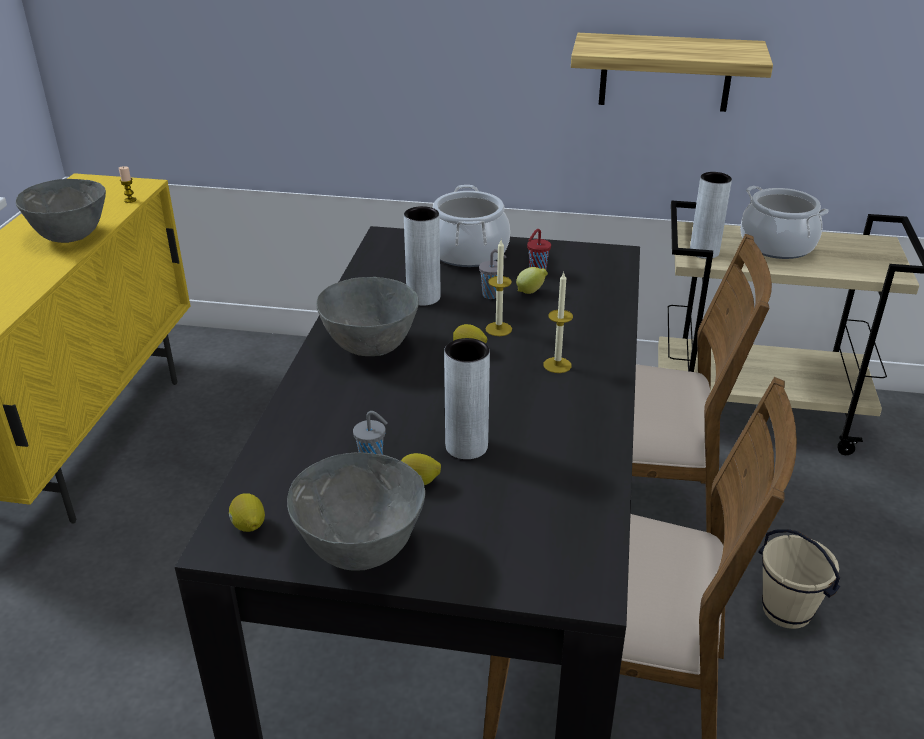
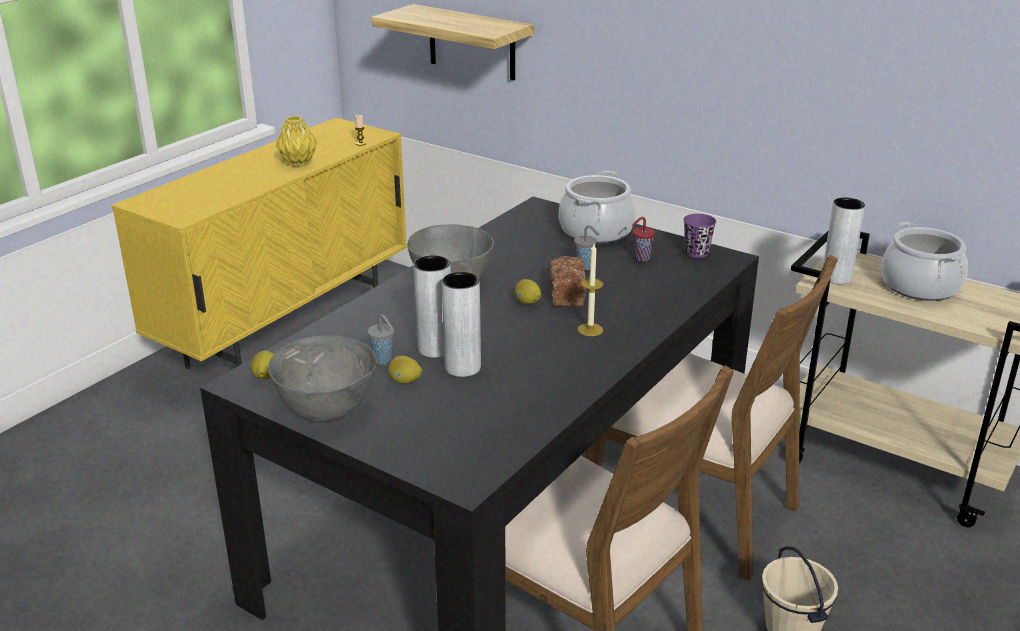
camera: 25 degrees right, 5 degrees down
(70, 237) = (297, 163): grey bowl -> yellow vase
(423, 297) = (526, 257): grey vase -> grey vase (435, 349)
(498, 329) = (566, 293): candle -> bread
(531, 292) = (621, 271): lemon -> none
(582, 255) = (696, 253): none -> purple cup
(665, 72) = (837, 97): shelf -> shelf (472, 42)

